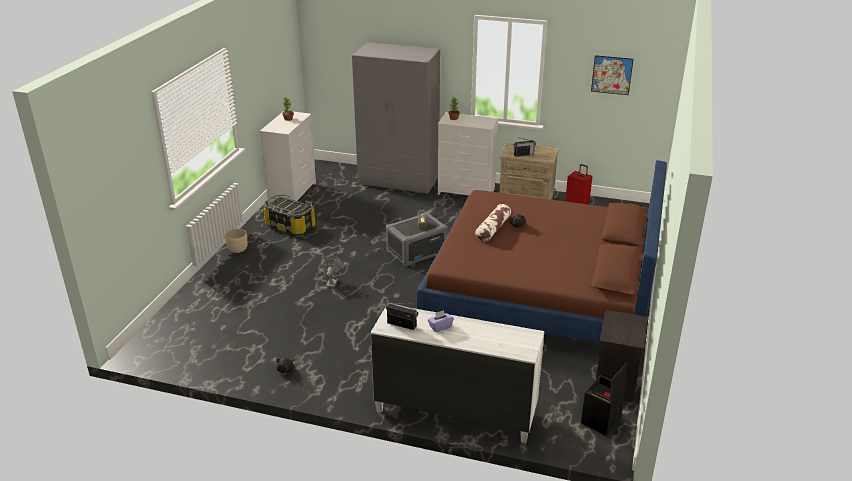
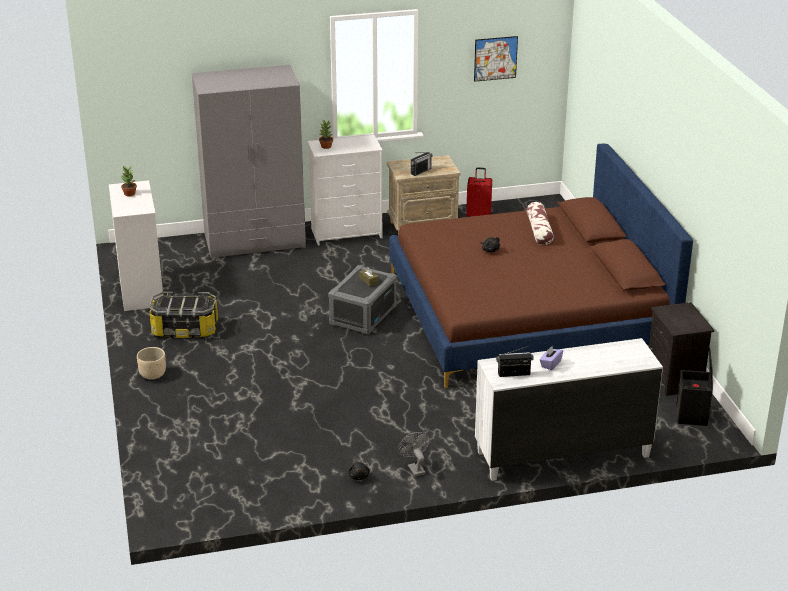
camera: 30 degrees left, 0 degrees up
(332, 282) = (306, 375): grey fan -> grey fan (414, 468)
(493, 229) = (469, 261): pillow -> pillow (539, 230)

